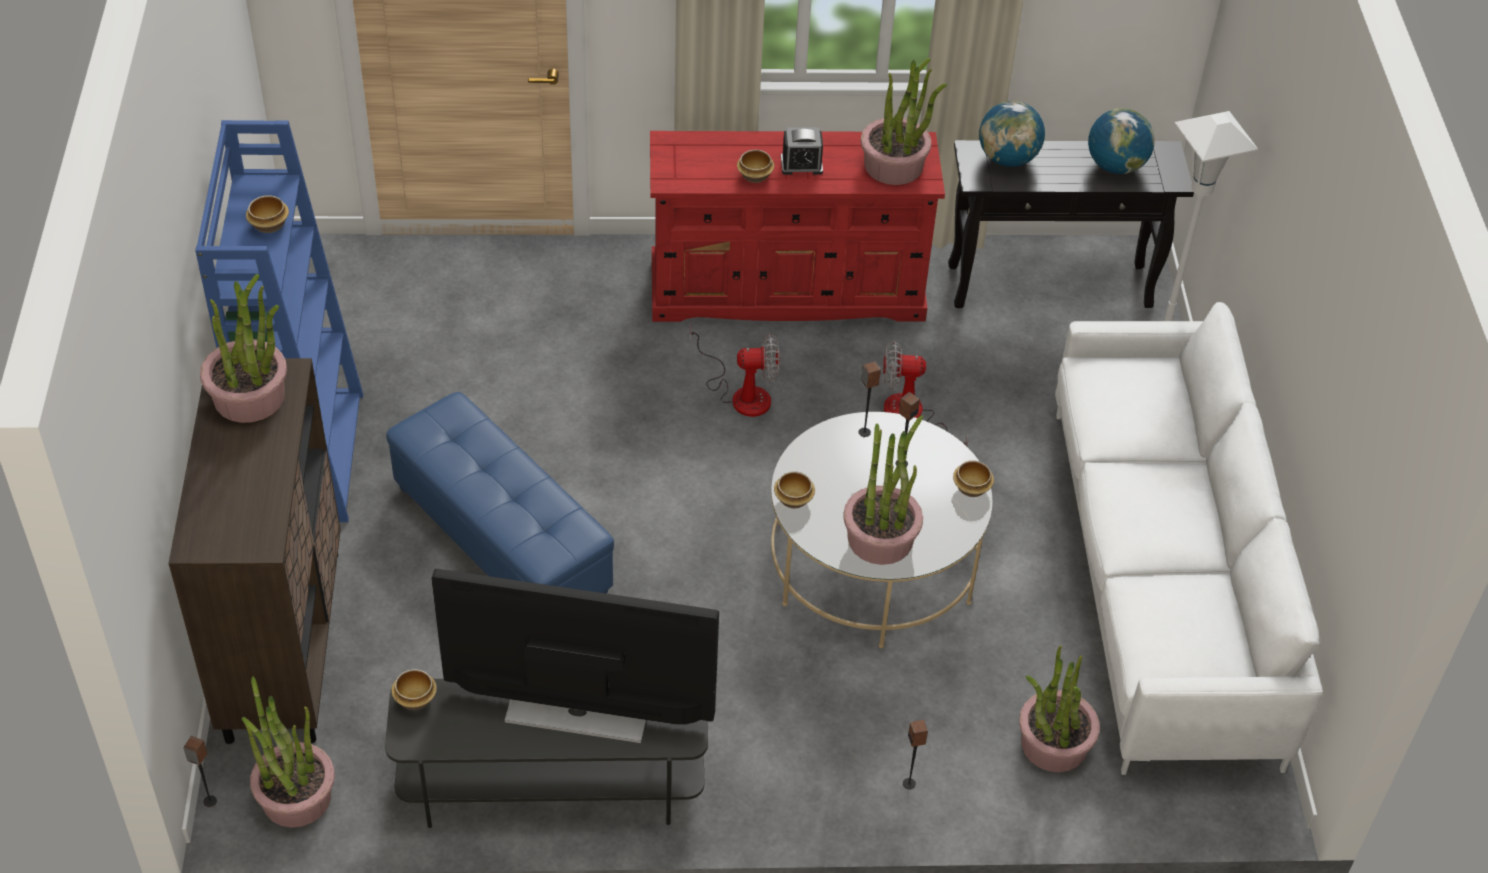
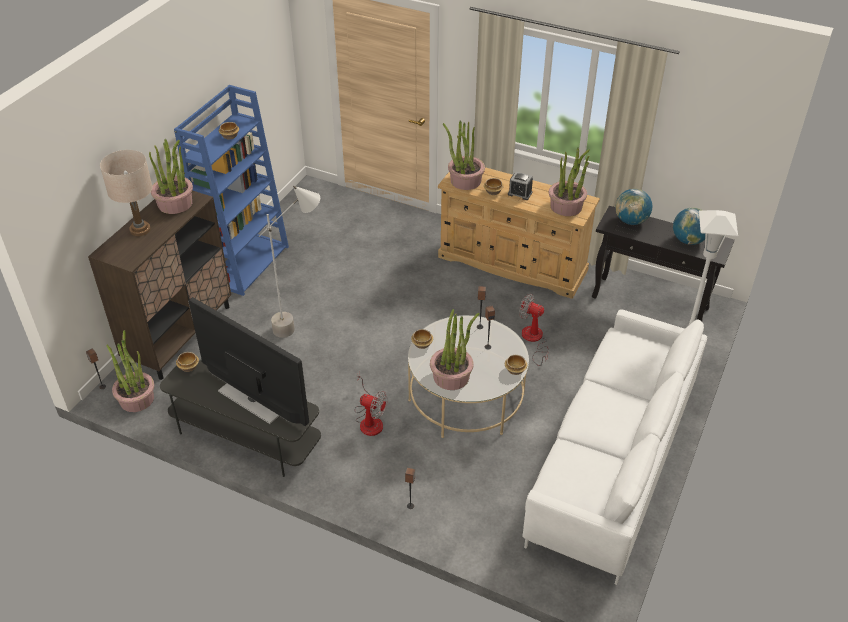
camera: 30 degrees right, 5 degrees down
(226, 473) = (140, 229): none -> beige table lamp
(500, 539) = (301, 325): blue ottoman -> grey floor lamp
(741, 393) = (457, 301): fan -> fan (369, 420)
(788, 290) = (513, 264): red dresser -> beige dresser
(1053, 744) = (497, 518): potted plant -> potted plant (465, 181)

